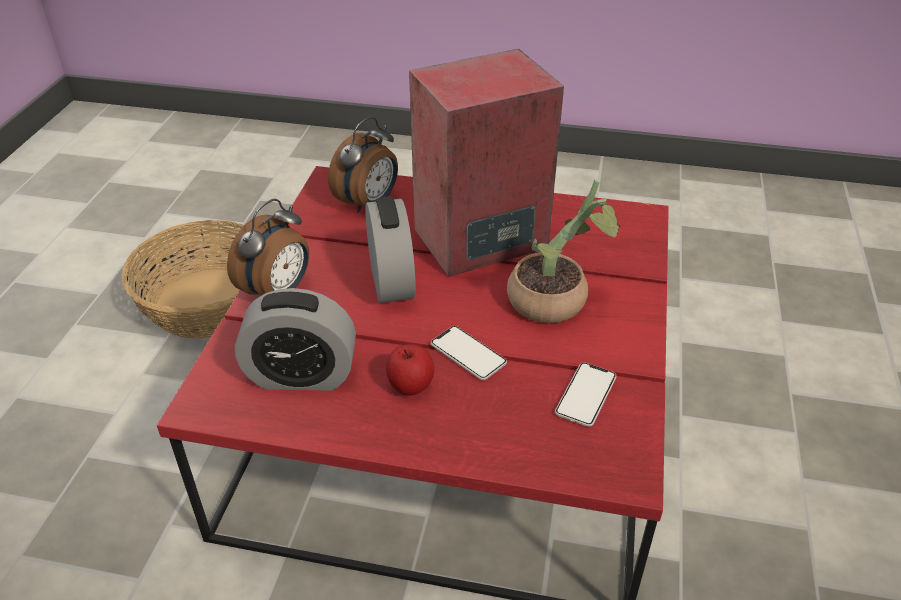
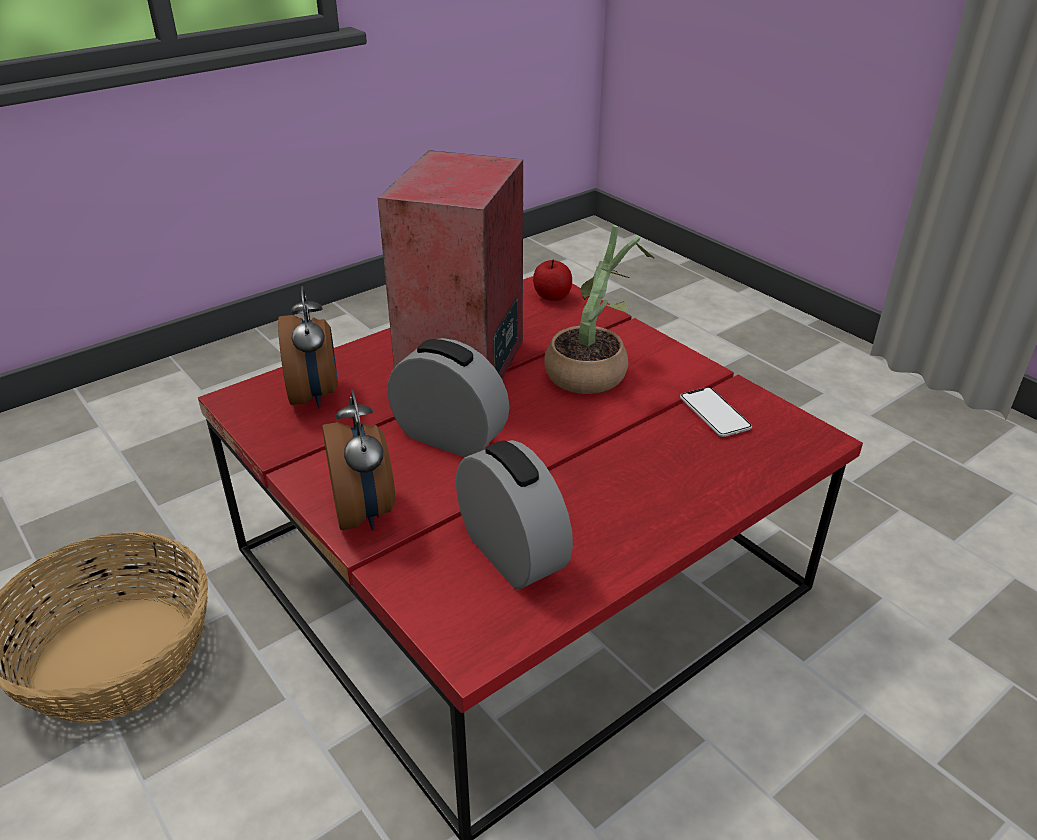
camera: 50 degrees left, 5 degrees down
(301, 375) = (512, 553): alarm clock -> alarm clock turned 75 degrees counterclockwise
(410, 385) = (603, 493): apple -> apple (552, 296)
(468, 354) = (601, 444): phone -> none

